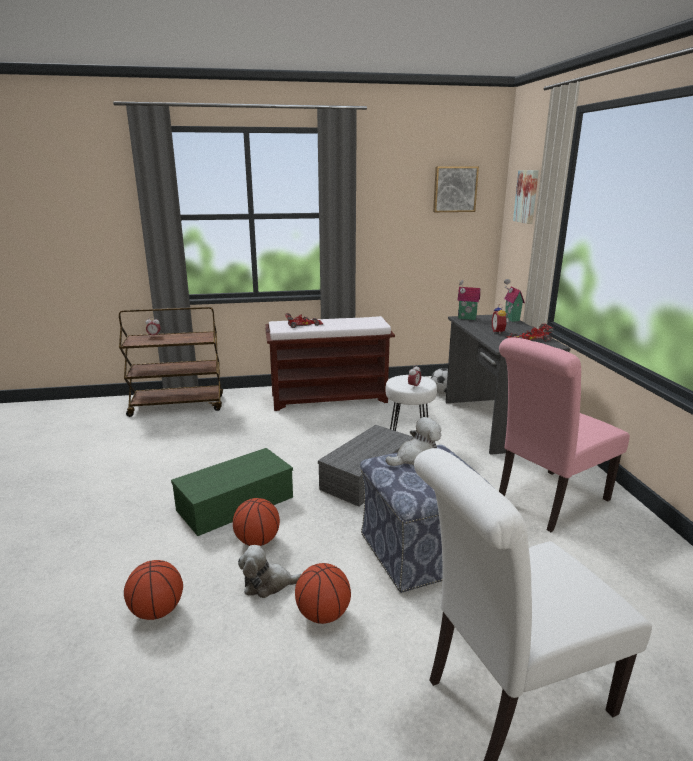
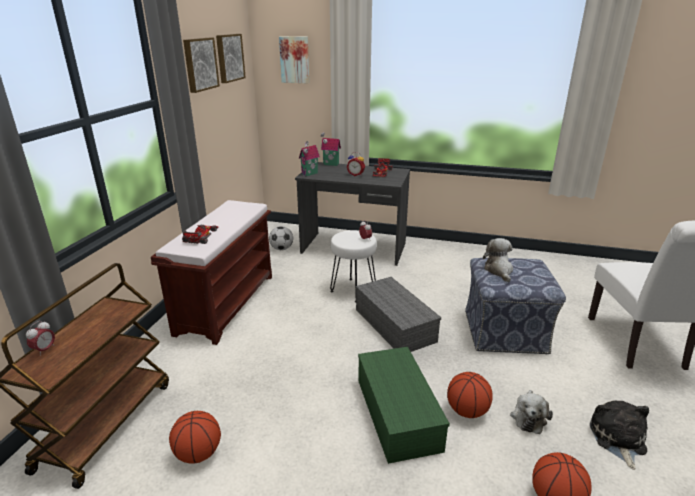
camera: 65 degrees left, 5 degrees up
(263, 662) = (617, 439): none -> plush toy
(323, 615) = (568, 396): basketball -> basketball (198, 454)
(400, 191) = (199, 64): none -> picture
(547, 502) = (466, 269): pink chair -> none

